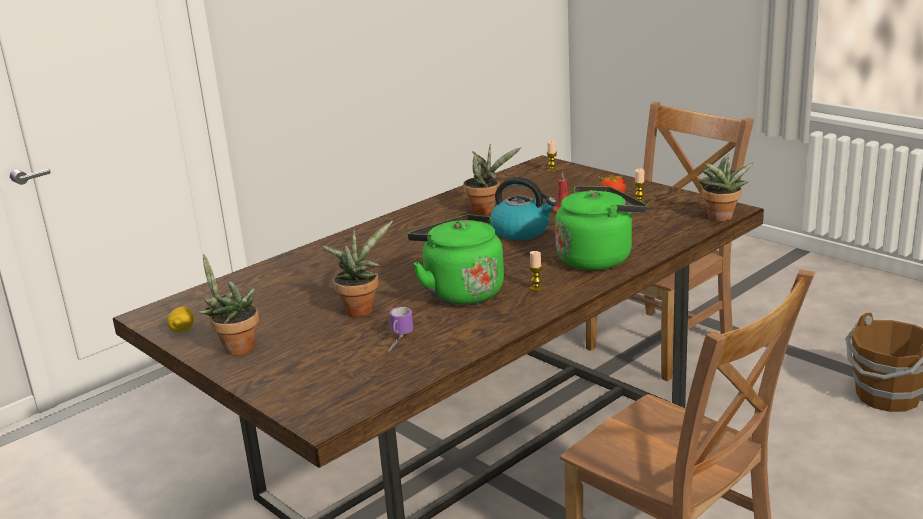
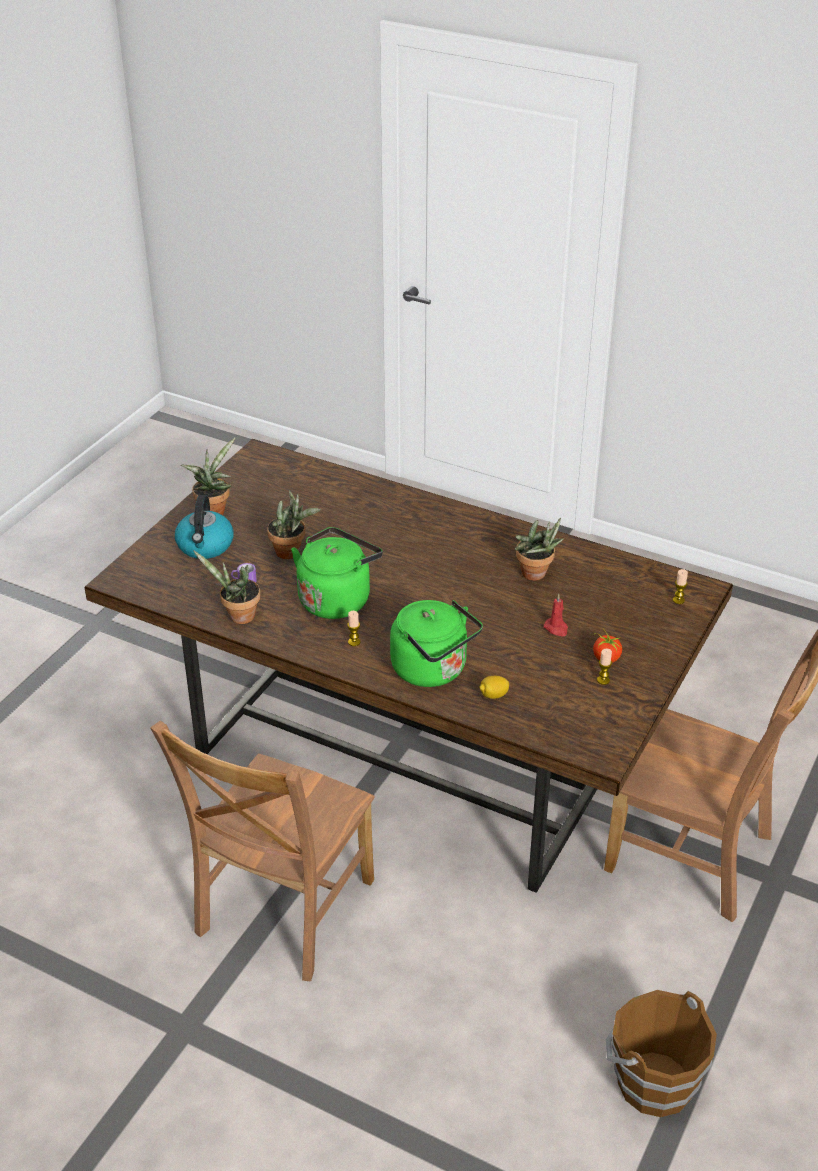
camera: 70 degrees right, 15 degrees up
(182, 330) = (236, 477): lemon -> lemon (493, 695)
(521, 231) = (486, 609): kettle -> kettle (205, 546)
(720, 218) = (570, 748): potted plant -> potted plant (238, 617)

